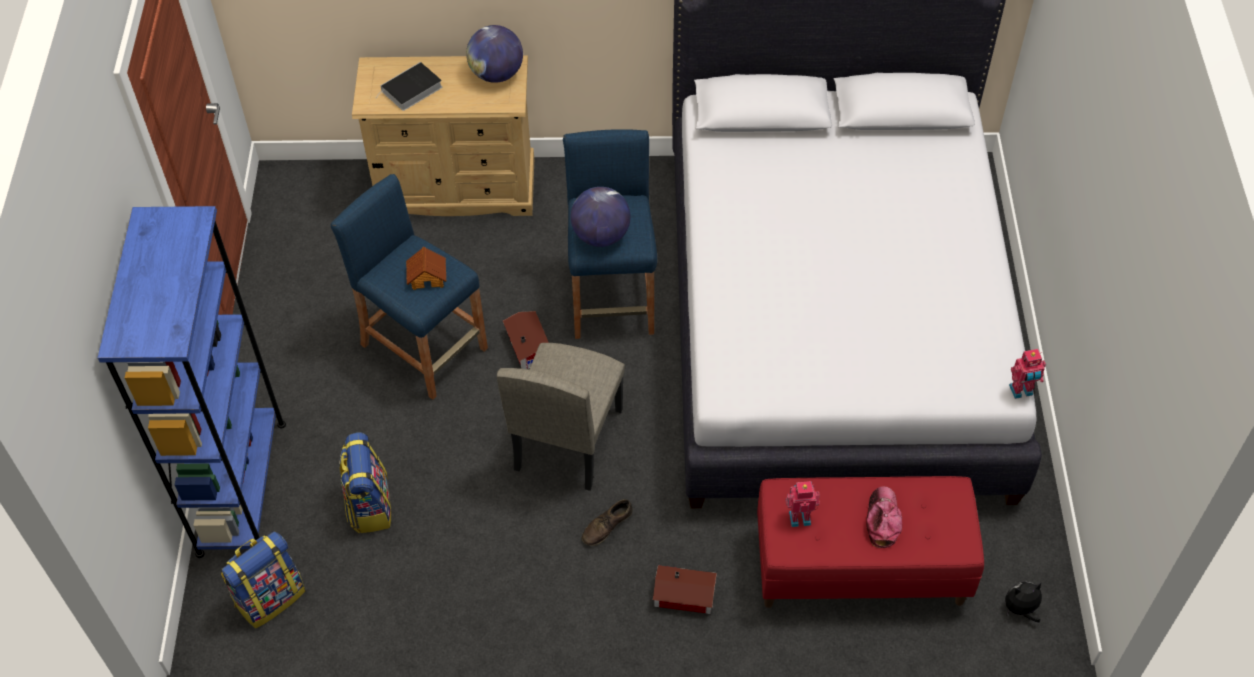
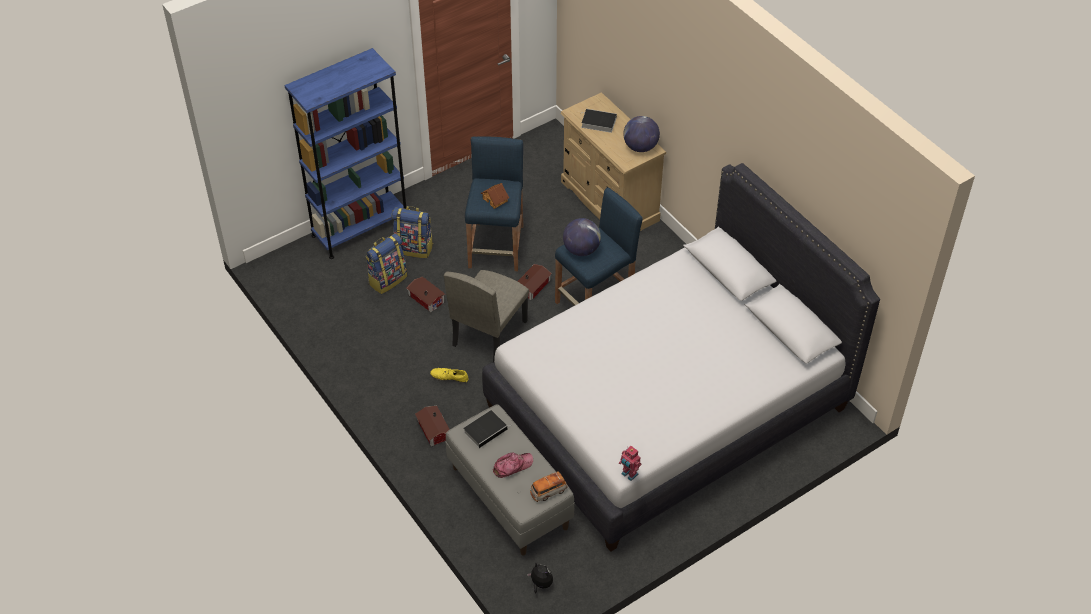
camera: 55 degrees right, 5 degrees down
(270, 597) = (310, 273): backpack -> backpack (414, 248)
(443, 476) = (426, 297): none -> toy house
(567, 439) = (489, 333): beige chair -> beige chair turned 45 degrees counterclockwise
(607, 526) = (449, 377): brown shoe -> yellow shoe
(799, 516) = (486, 430): toy robot -> book
(861, 567) = (510, 497): red bench -> grey bench
(951, 502) = (548, 491): none -> toy car

